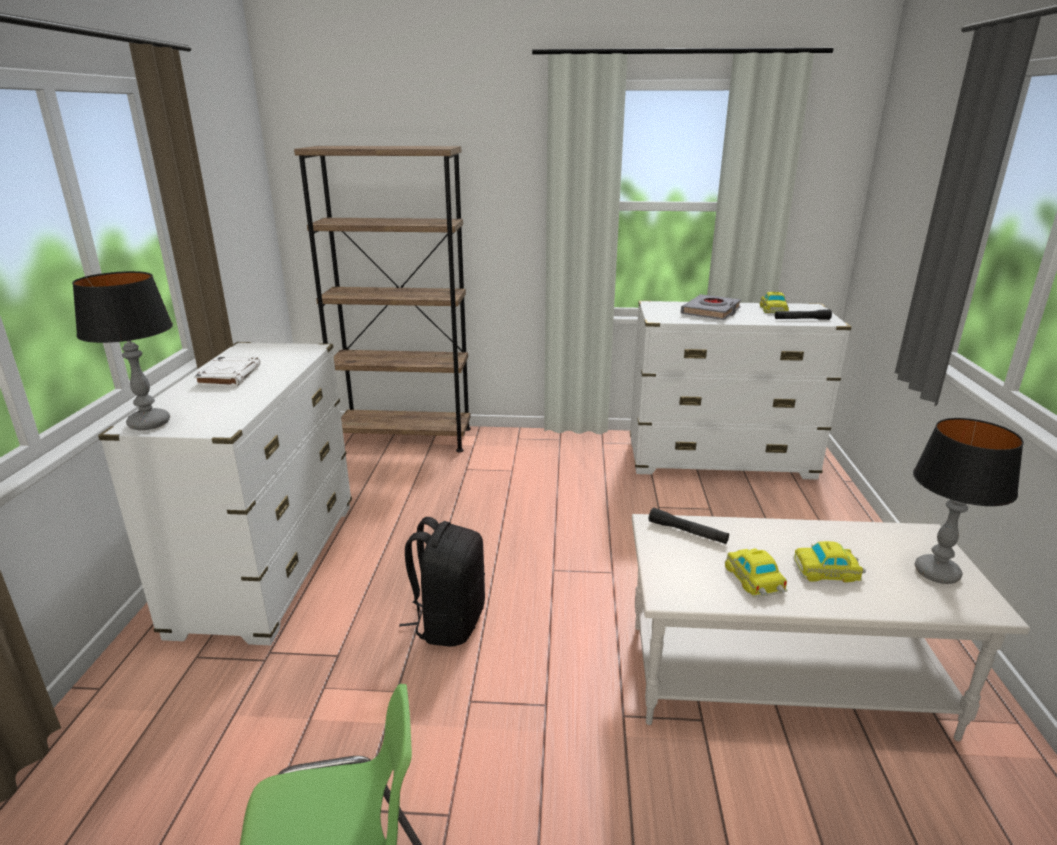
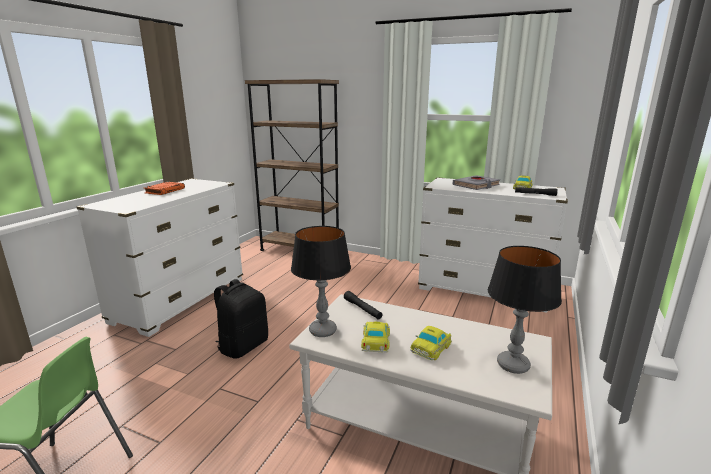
camera: 20 degrees right, 5 degrees down
(149, 423) = (102, 204): table lamp -> table lamp (323, 331)
(229, 376) = (165, 191): white book -> orange book
(827, 571) = (431, 347): toy car -> toy car turned 75 degrees counterclockwise

